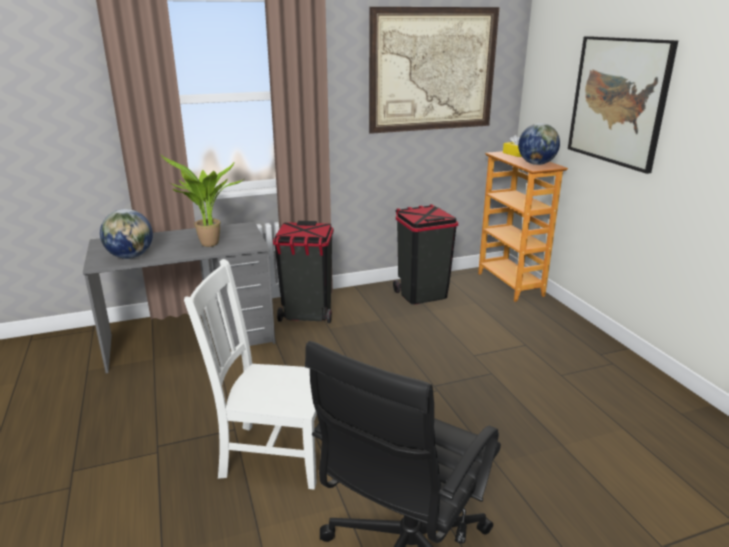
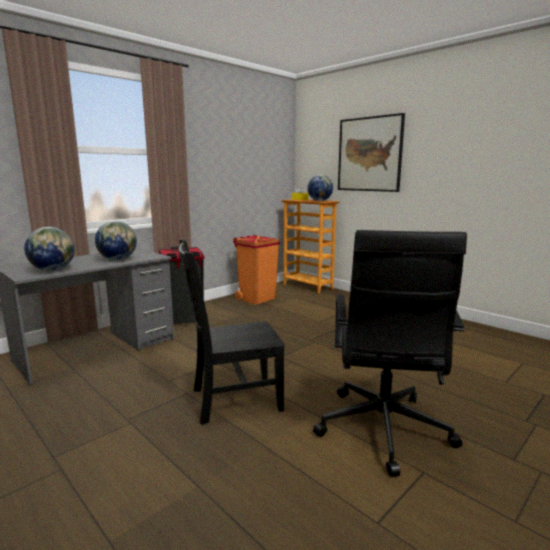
camera: 25 degrees left, 10 degrees down
(208, 245) = (118, 259): potted plant -> globe
(273, 454) = (233, 400): white chair -> black chair
(422, 294) = (257, 298): black trash can -> orange trash can
(433, 70) = (246, 143): picture -> none

